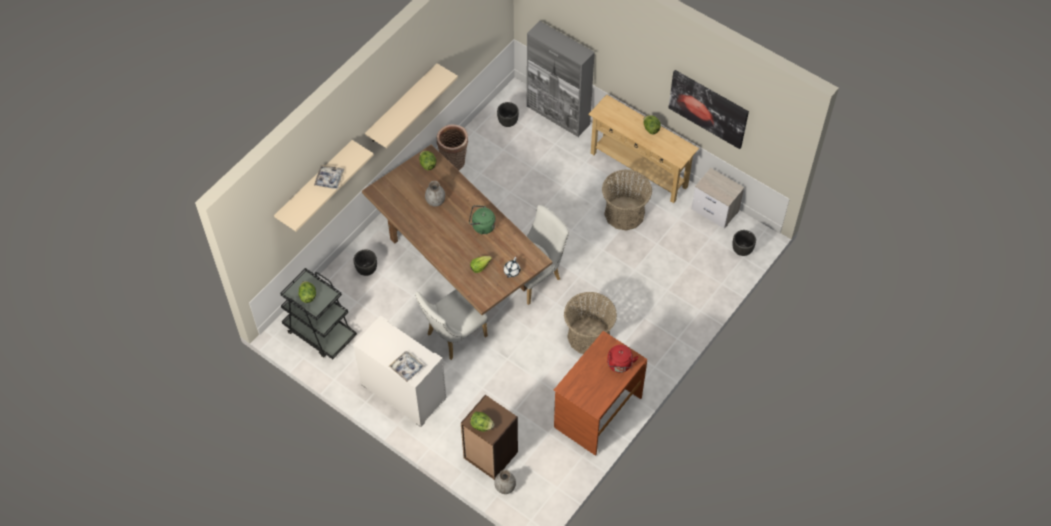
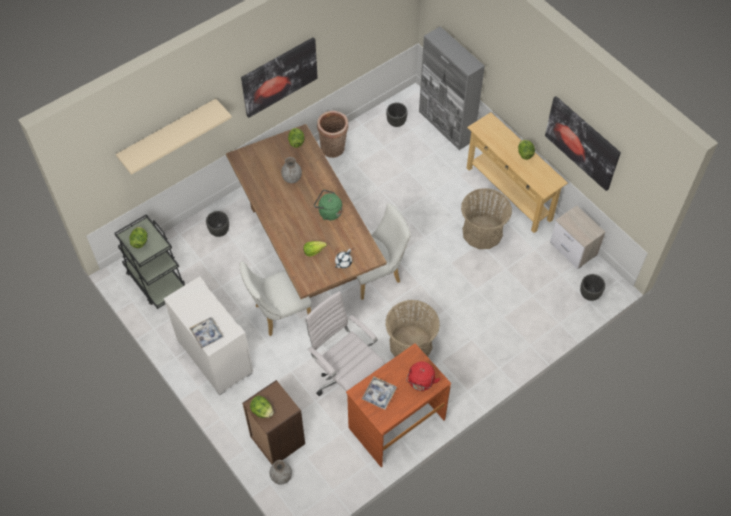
camera: 15 degrees right, 0 degrees up
(329, 179) = (180, 131): tray -> tray (379, 394)
(402, 104) = (279, 76): beige shelf -> picture
(537, 382) = (346, 379): none -> white office chair

